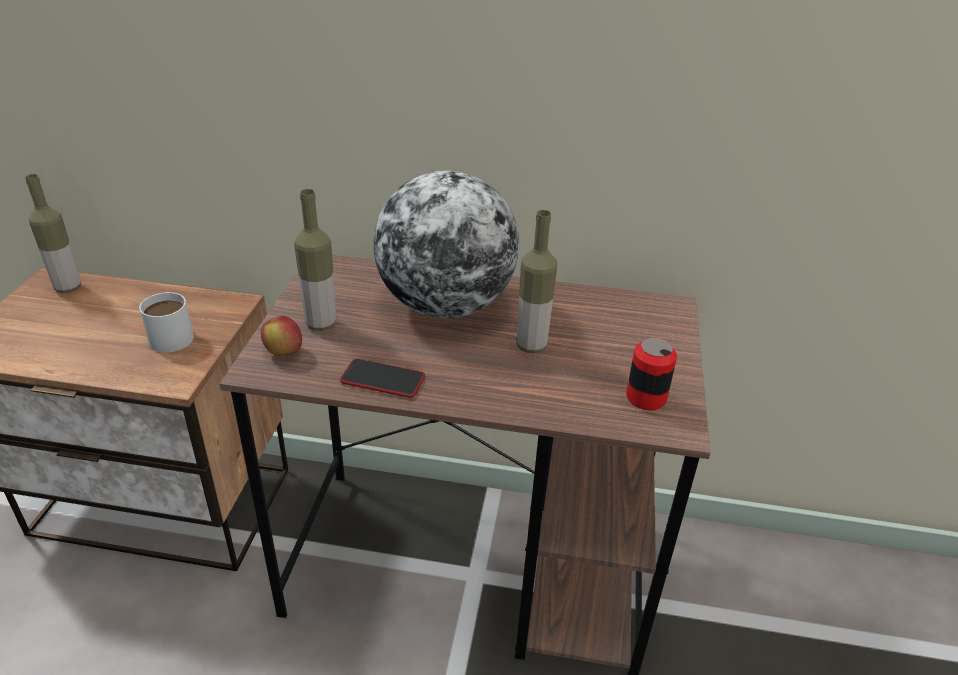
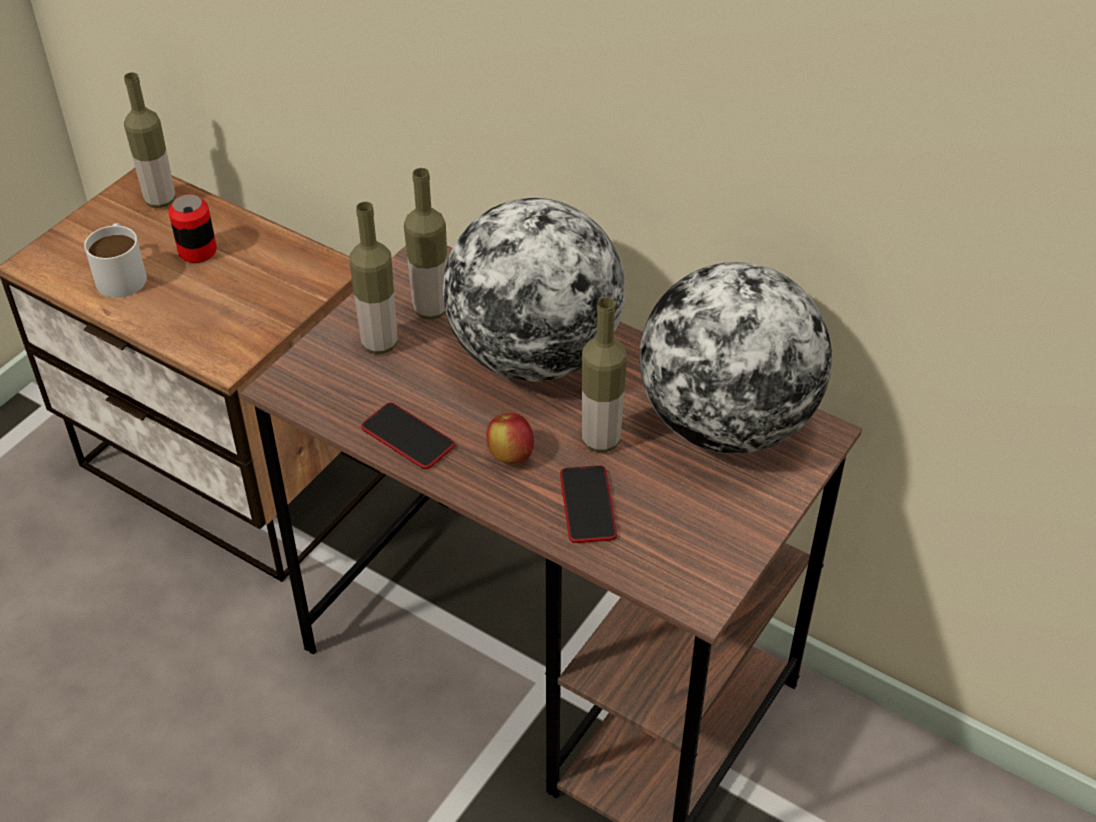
camera: 25 degrees right, 10 degrees up
(169, 334) = (242, 295): white mug -> white mug (122, 273)
(283, 352) = (322, 371): apple -> apple (510, 455)
(348, 294) = (431, 309): none -> bottle
(553, 389) = (588, 505): none -> phone
(609, 315) = (726, 423): none -> globe
(646, 397) = (689, 549): can -> can (197, 251)

